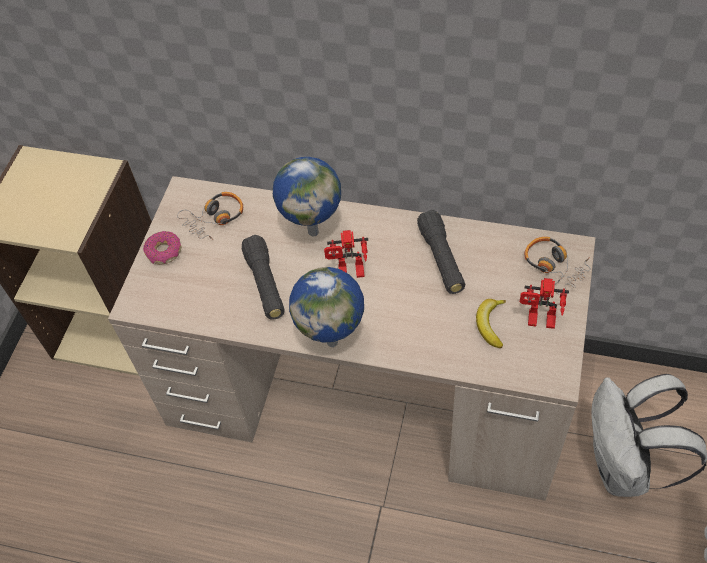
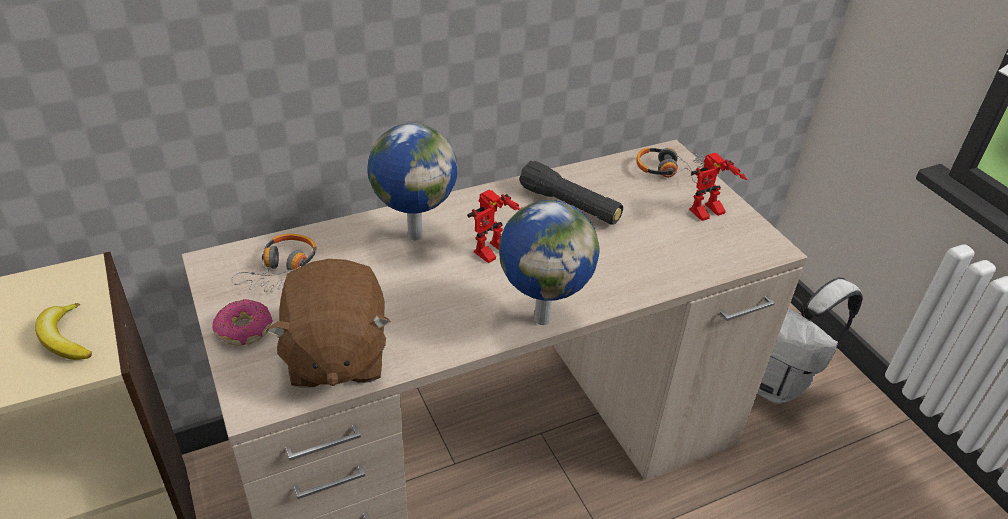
camera: 45 degrees left, 15 degrees down
(195, 297) = (335, 355): none -> brown plush toy
(265, 284) = (410, 303): black flashlight -> none
(490, 324) = (671, 234): banana -> banana (65, 338)

